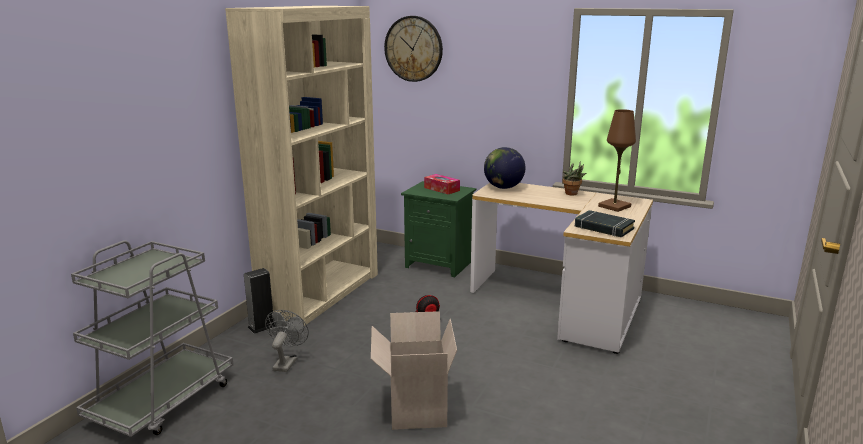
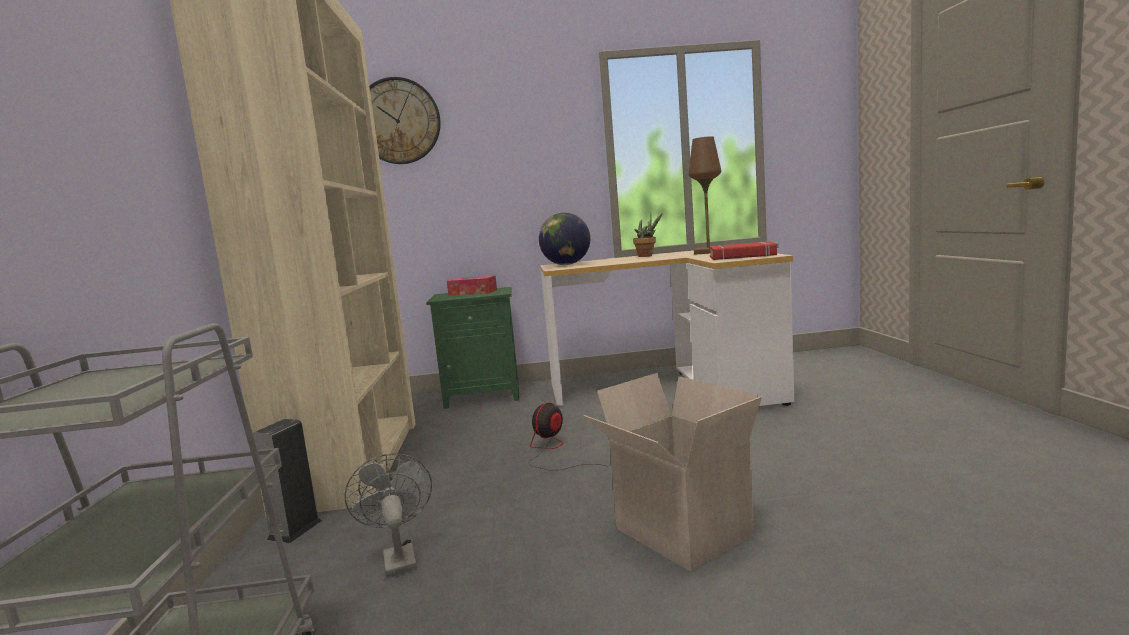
camera: 30 degrees left, 10 degrees down
(603, 228) = (742, 256): black book -> red book

